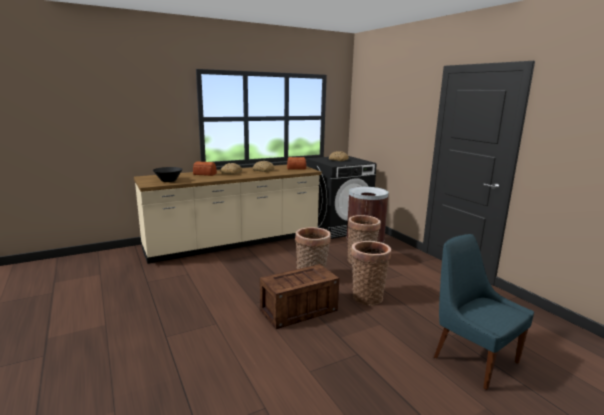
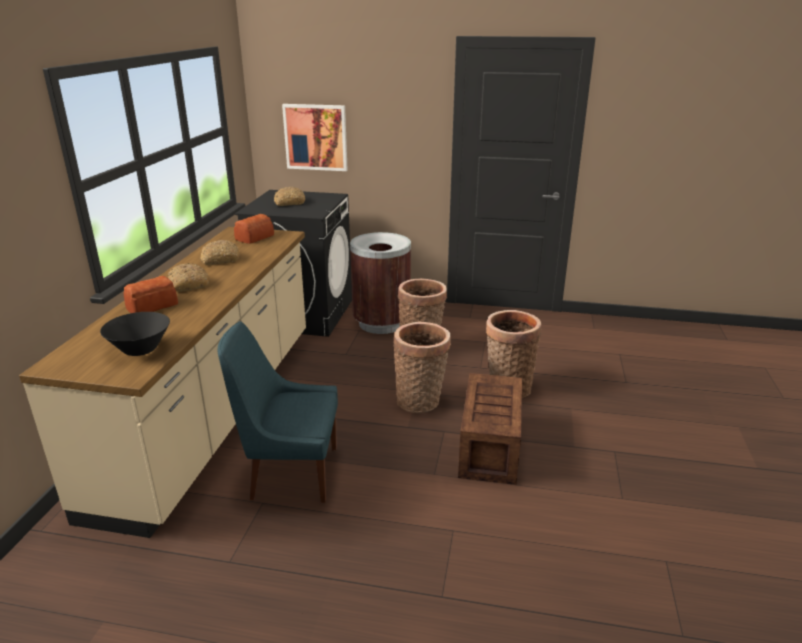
camera: 50 degrees left, 10 degrees up
(373, 128) = (316, 137): none -> picture
(472, 358) = (668, 392): blue chair -> blue chair (290, 473)

